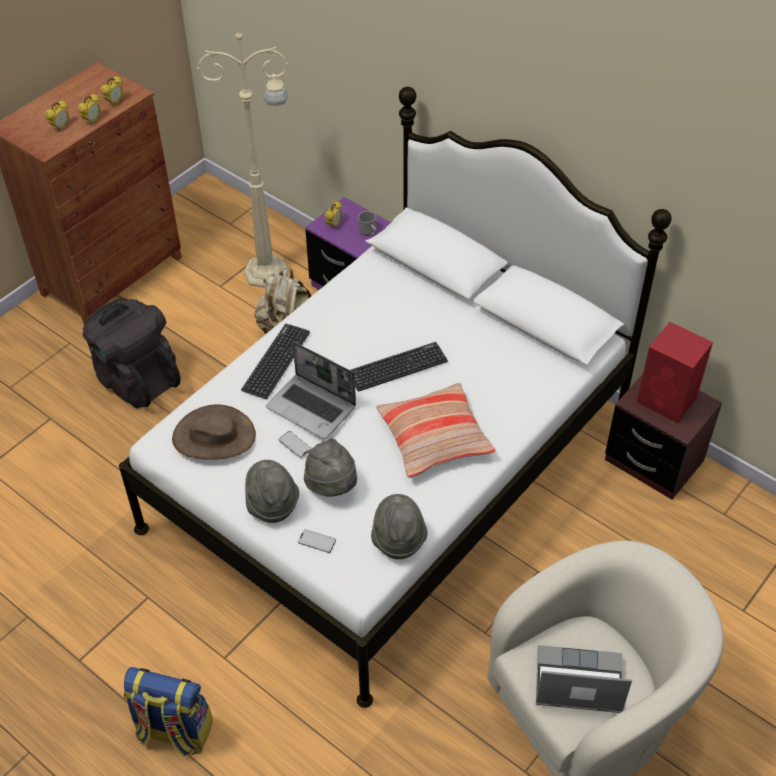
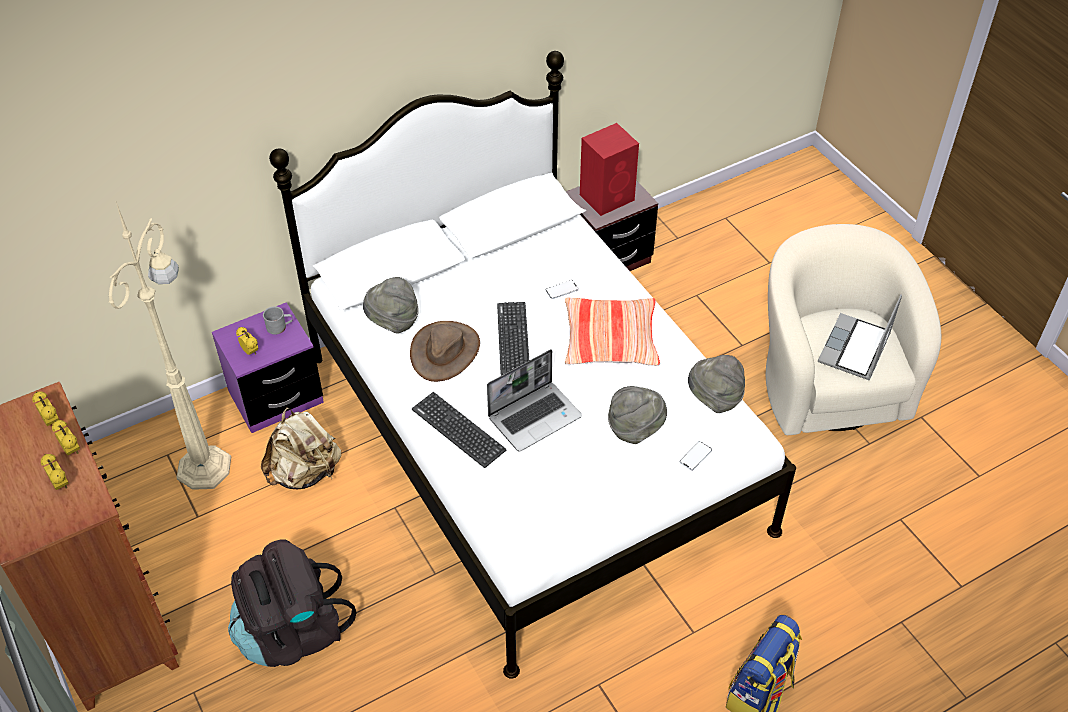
camera: 70 degrees left, 0 degrees up
(214, 436) = (536, 504): brown hat -> brown hat (445, 351)
(272, 505) = (639, 480): grey hat -> grey hat (393, 321)
(295, 445) = (575, 442): phone -> phone (562, 290)

